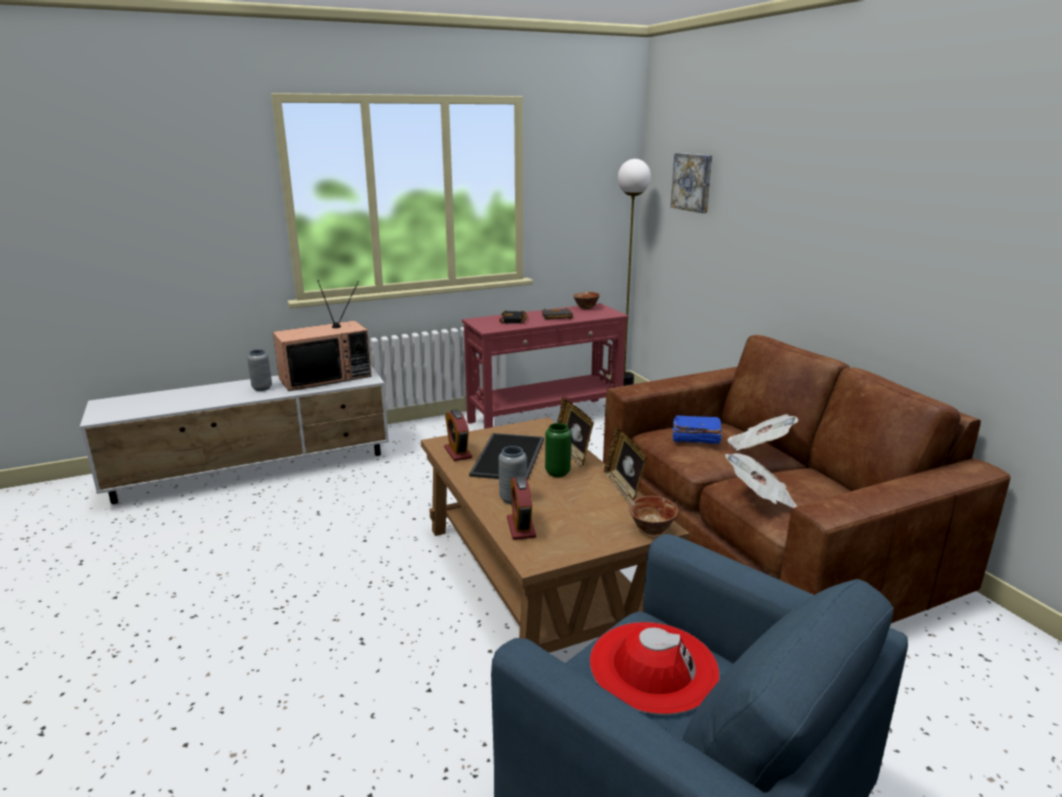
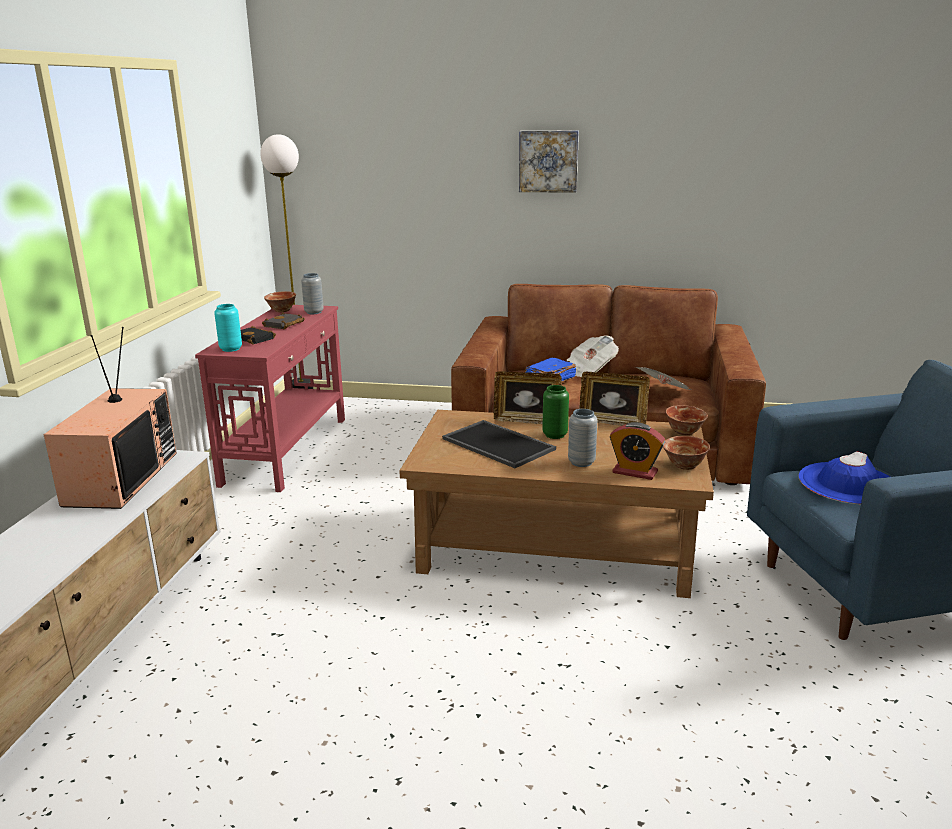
camera: 55 degrees left, 0 degrees up
(262, 388) = (71, 523): grey vase -> grey vase (314, 312)
(458, 452) = (457, 461): alarm clock -> none
(484, 322) = (231, 349): none -> turquoise vase
(566, 549) = (685, 465): none -> bowl
(653, 666) = (848, 484): red hat -> blue hat
(693, 182) = (359, 154): picture -> picture (548, 161)

